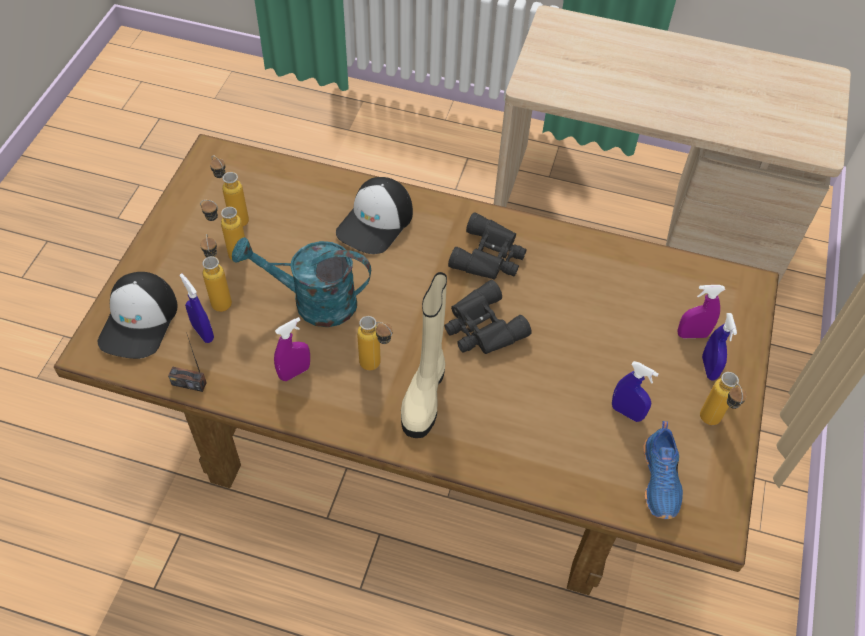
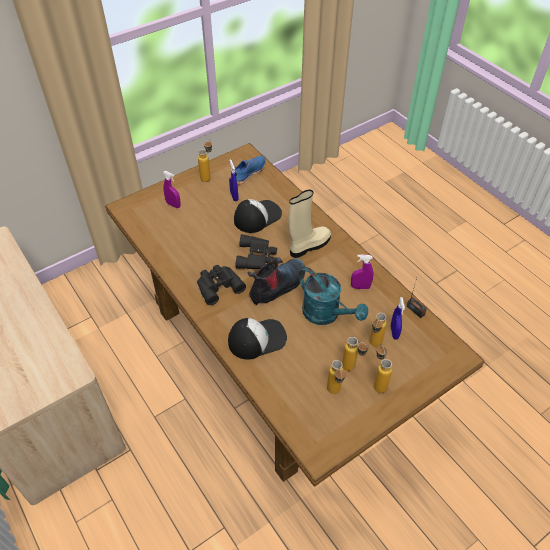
camera: 140 degrees left, 5 degrees down
(139, 321) = (426, 358): cap -> cap (257, 216)
(377, 367) = (320, 268): bottle -> bottle (378, 382)
(412, 302) = (278, 286): none -> boot
(709, 368) = (183, 191): blue spray bottle -> none

